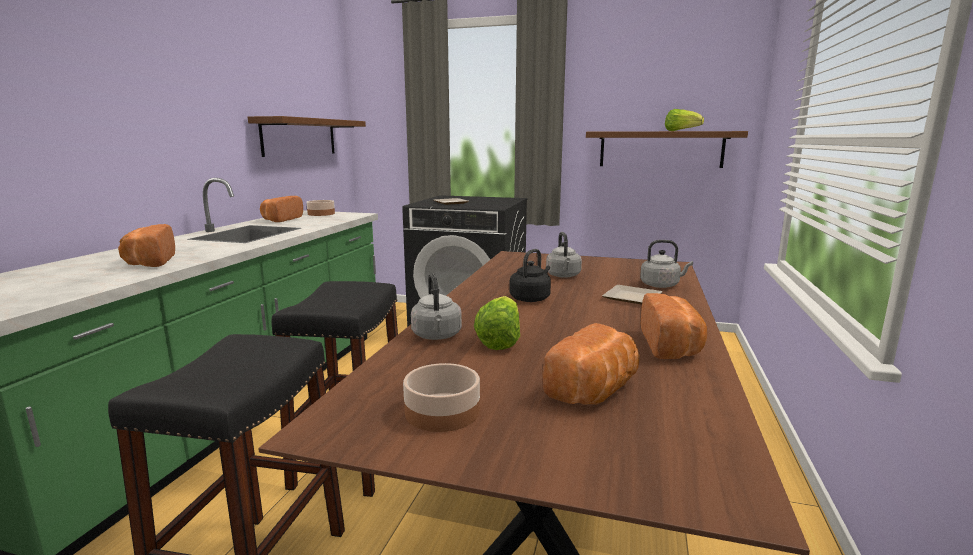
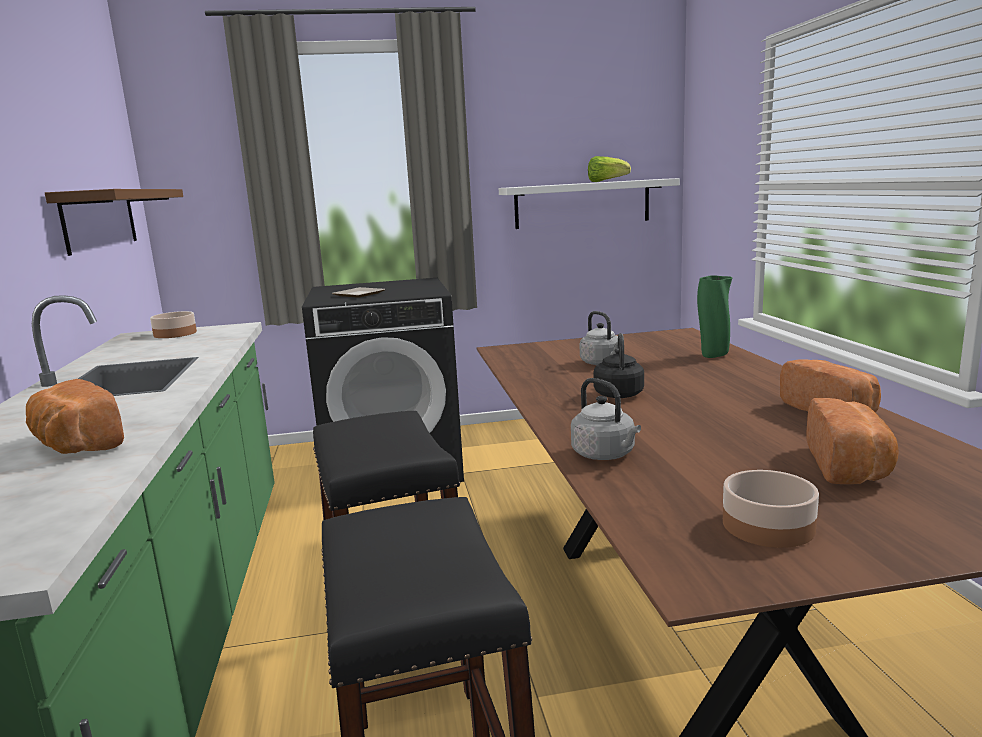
camera: 25 degrees left, 0 degrees up
(281, 219) = (130, 350): bread -> none
(500, 340) = (677, 443): lettuce -> none
(633, 298) = (713, 374): plate -> none
(660, 149) = (582, 204): brown shelf -> white shelf
(661, 285) = (713, 355): grey kettle -> green vase

